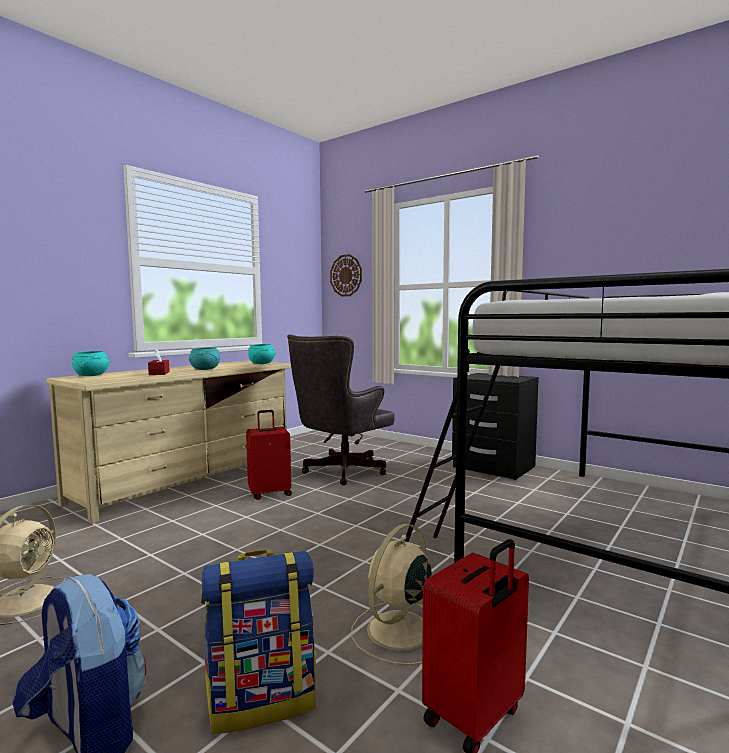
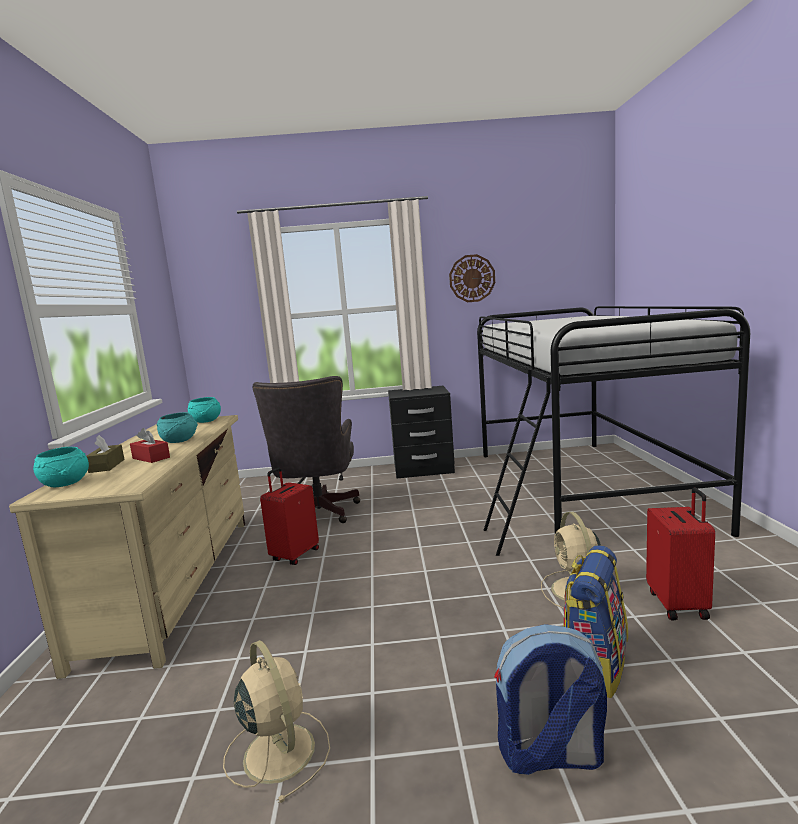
camera: 40 degrees left, 5 degrees up
(133, 372) = (107, 466): none -> brown tissue box
(346, 275) = (215, 306): wall clock -> wall clock (472, 278)

